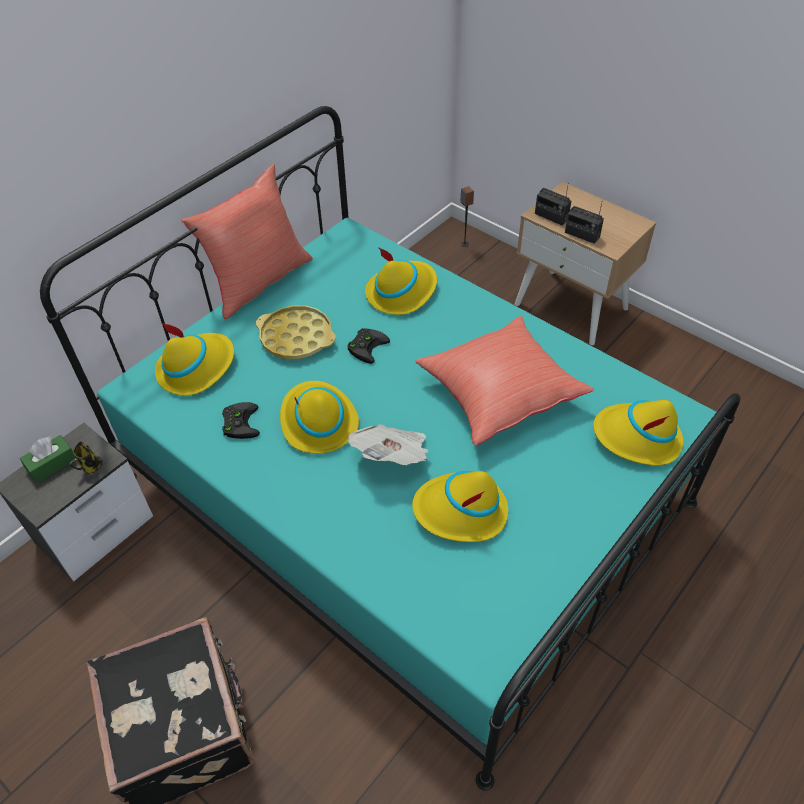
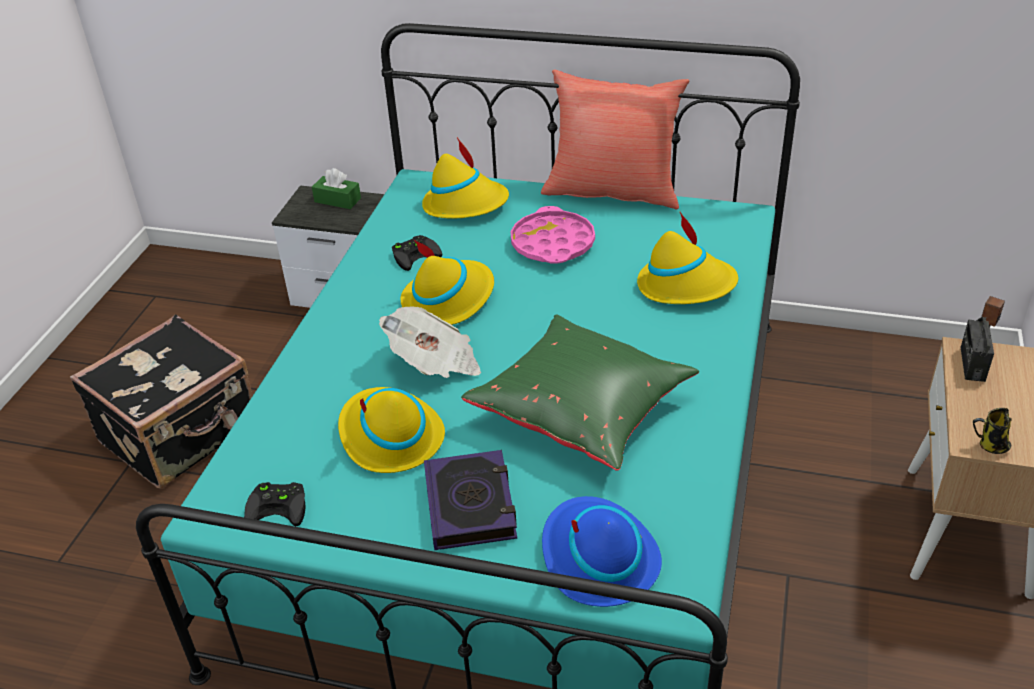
camera: 65 degrees right, 10 degrees down
(91, 467) = (346, 219): mug -> mug (991, 445)
(296, 337) = (552, 244): yellow tray -> pink tray
(367, 346) = (579, 291): black game controller -> black game controller (280, 506)
(498, 394) = (582, 412): red pillow -> green pillow
(559, 487) = (470, 505): none -> book
(582, 235) = (966, 404): radio -> none
(637, 438) = (598, 558): yellow hat -> blue hat

